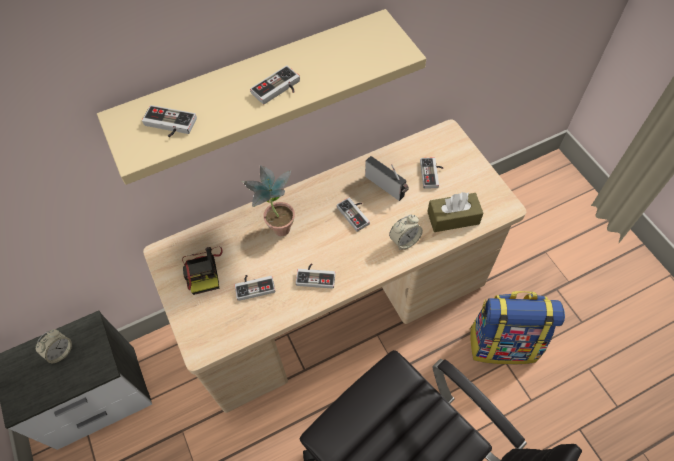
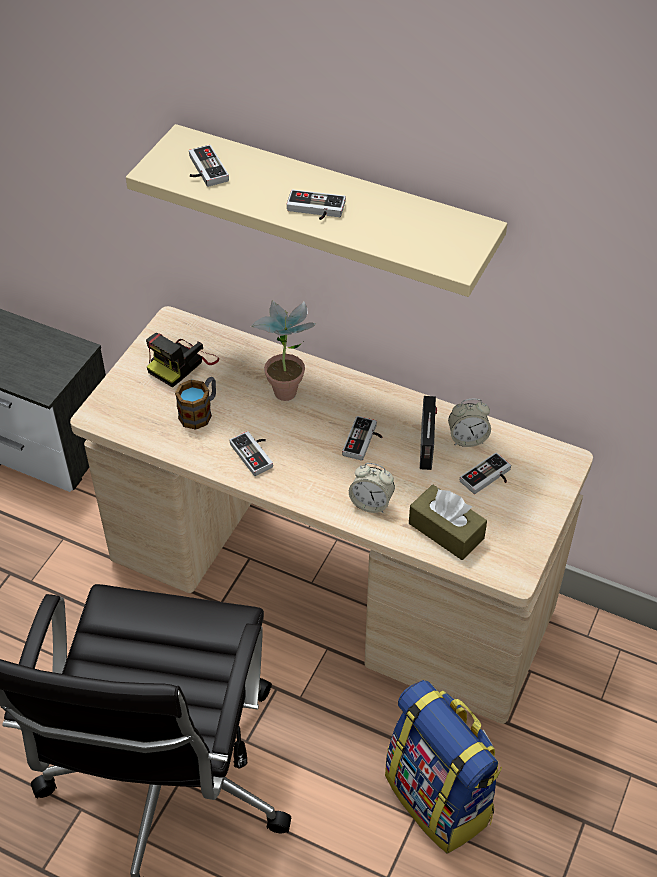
camera: 50 degrees right, 10 degrees down
(61, 351) = (36, 348): alarm clock -> alarm clock (467, 438)
(254, 285) = (200, 412): game controller -> mug

